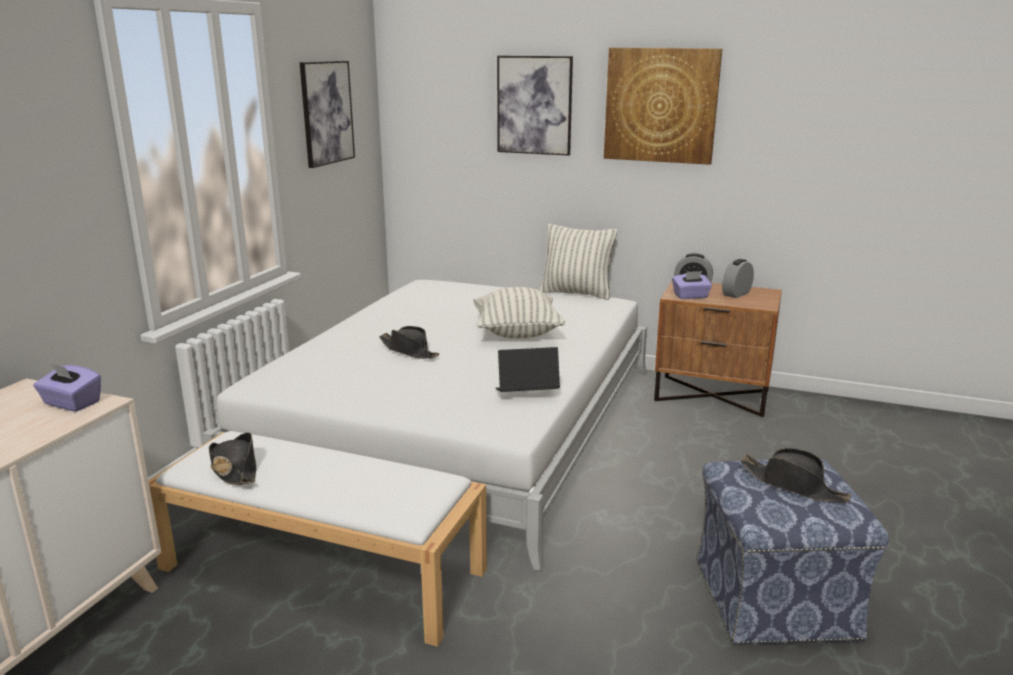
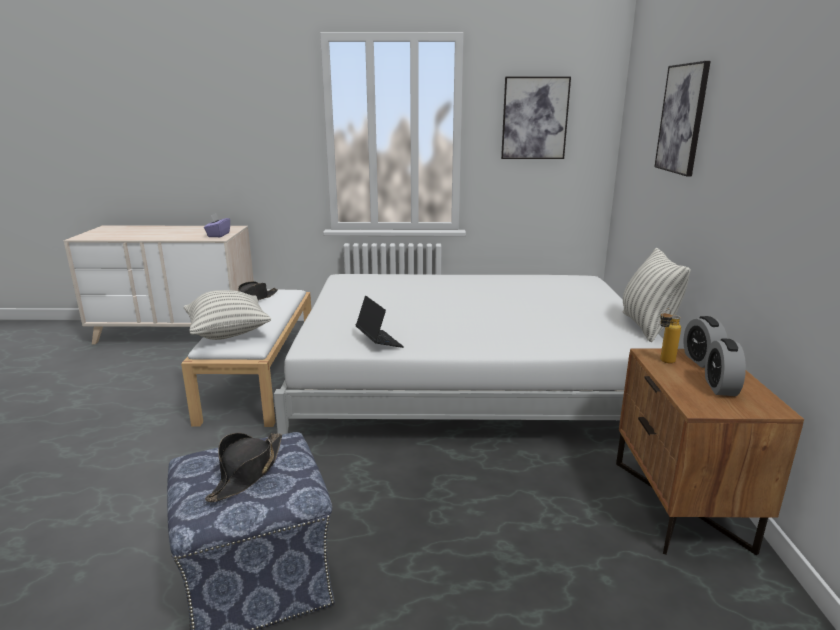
camera: 70 degrees right, 0 degrees up
(409, 351) = (427, 296): black hat -> none
(517, 333) = (505, 321): pillow -> pillow (228, 333)
(661, 105) = (757, 120): picture -> none
(690, 296) = (663, 362): purple tissue box -> bottle
(736, 294) = (720, 387): alarm clock -> alarm clock turned 105 degrees counterclockwise

